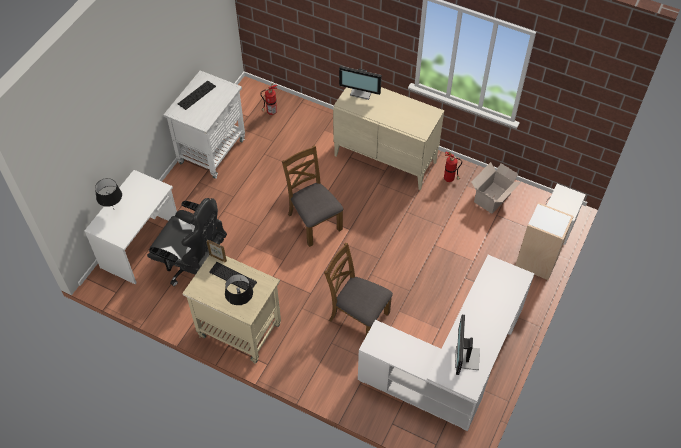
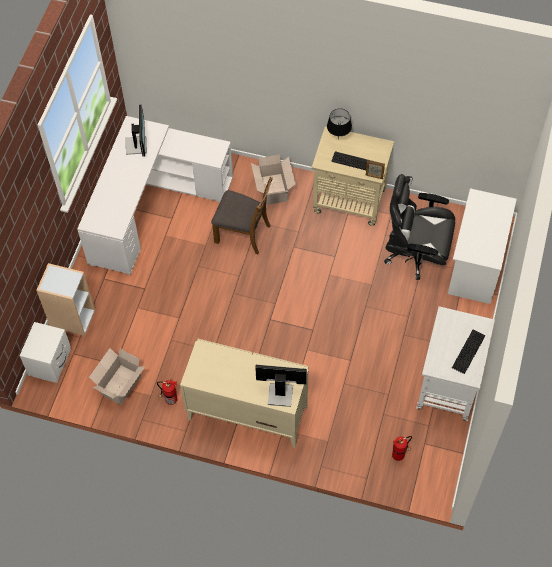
camera: 170 degrees right, 5 degrees up
(114, 209) = (498, 224): black table lamp -> none
(314, 221) = (309, 321): brown chair -> none
(316, 359) = (273, 190): none -> cardboard box

